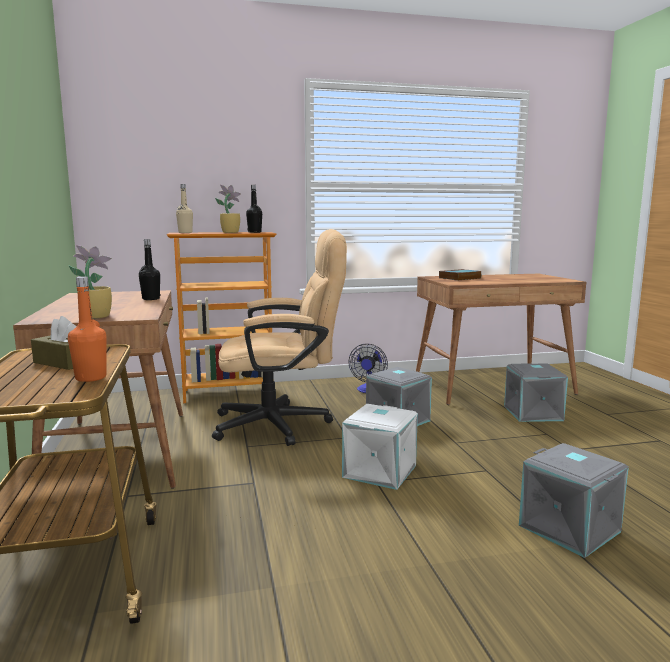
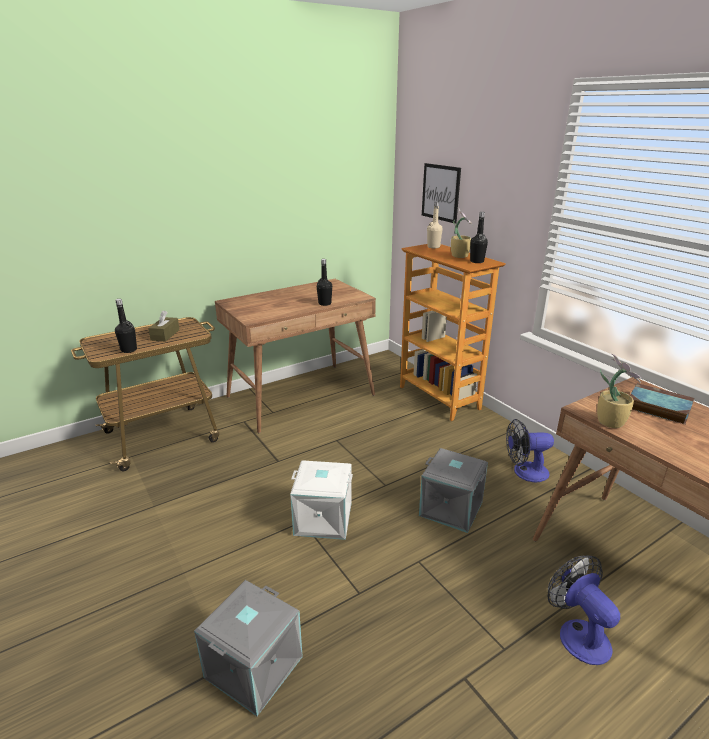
camera: 70 degrees right, 15 degrees up
(91, 378) = (129, 350): orange bottle -> black bottle
(95, 316) = (246, 309): potted plant -> potted plant (610, 421)
(162, 180) = (440, 192): none -> picture
(283, 424) = (390, 444): beige office chair -> none
(534, 413) = (578, 633): grey storage box -> fan

